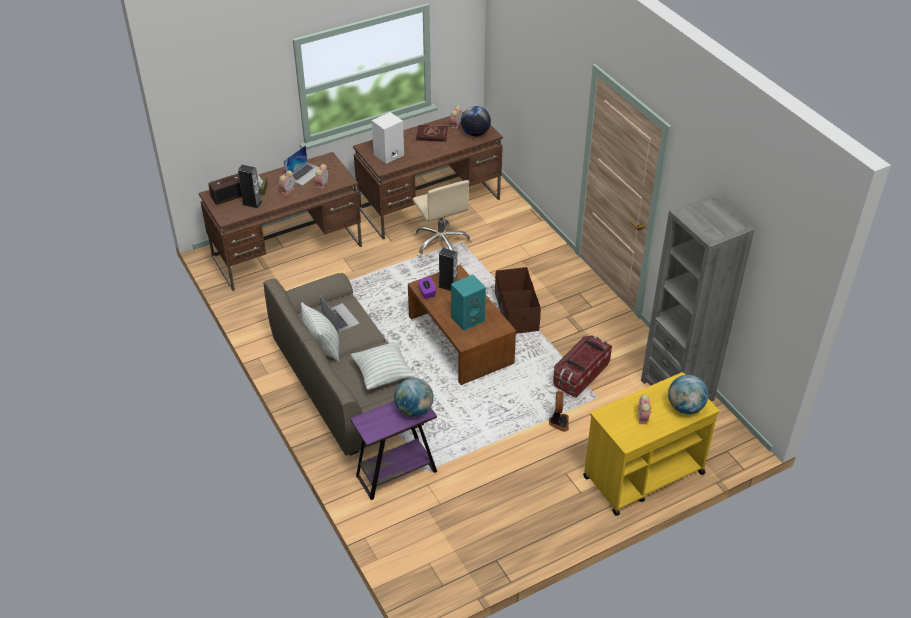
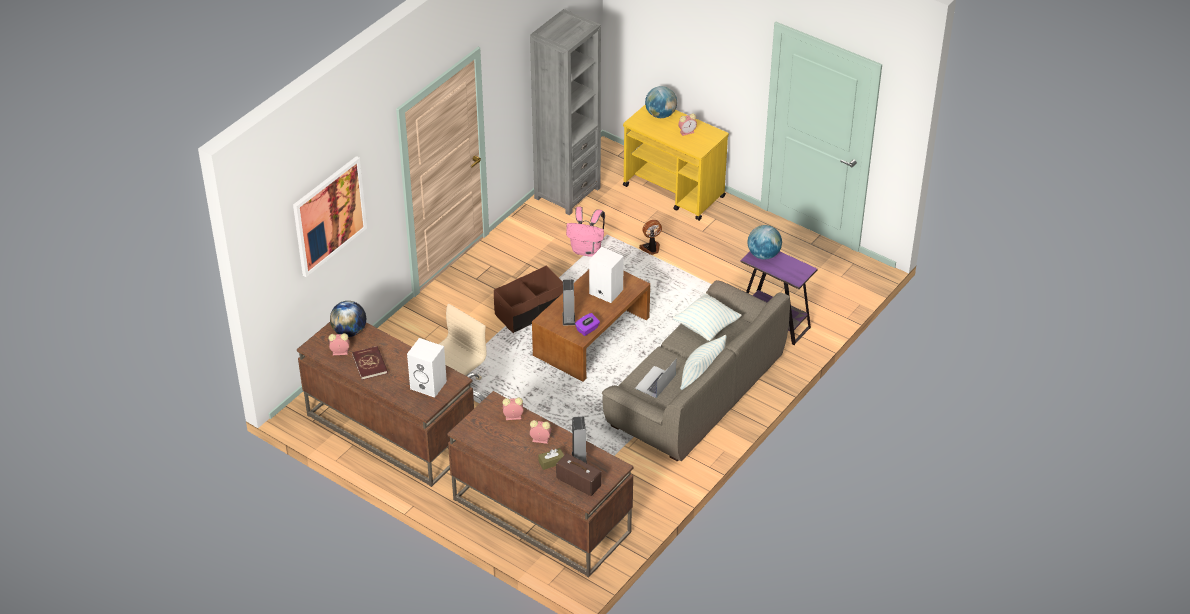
camera: 115 degrees left, 0 degrees up
(304, 173) = (502, 439): laptop -> none
(468, 318) = (605, 292): turquoise speaker -> white speaker
(534, 68) = (329, 215): none -> picture
(580, 375) = (587, 250): storage box -> pink backpack

